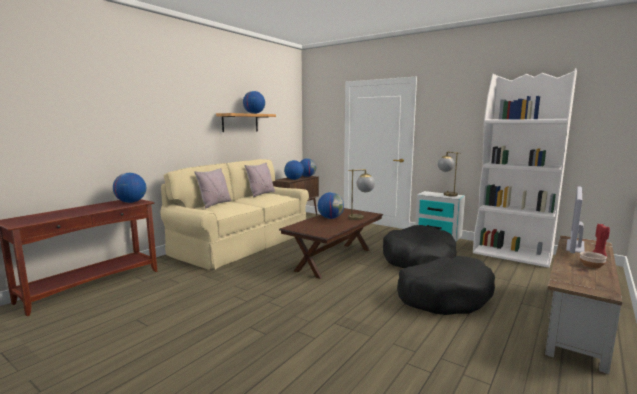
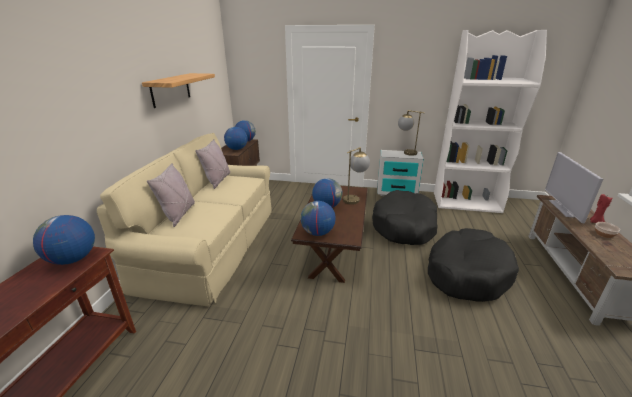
camera: 25 degrees left, 15 degrees up
(254, 113) = (189, 76): globe -> globe (317, 233)

